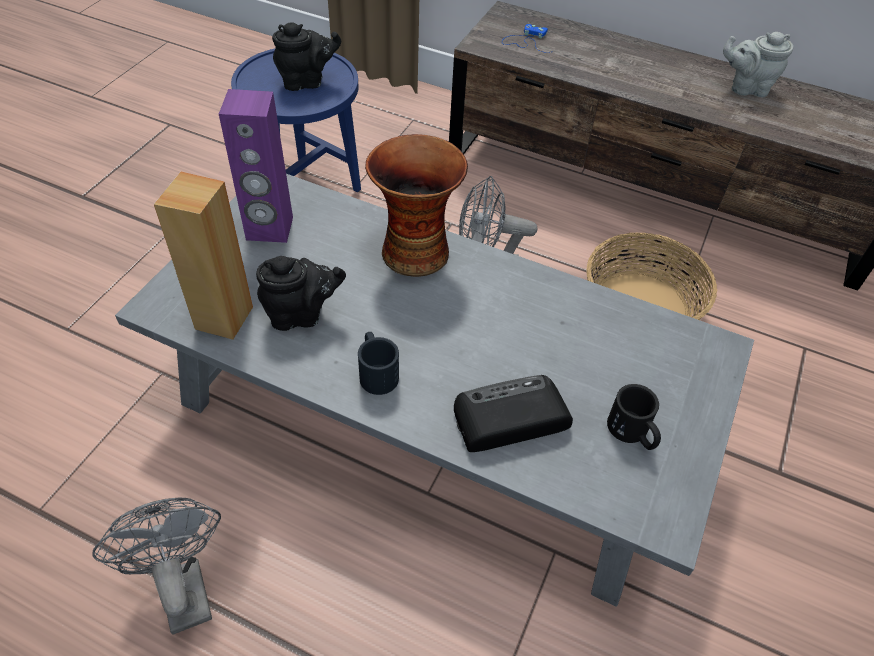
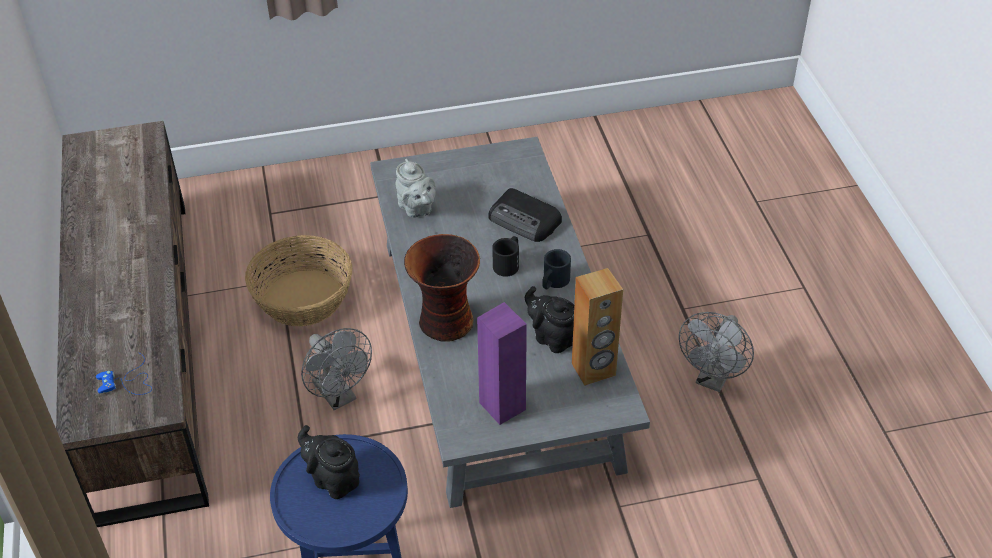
camera: 125 degrees left, 5 degrees down
(632, 433) = (485, 178): black mug -> black mug (508, 263)
(746, 88) = (99, 229): grey teapot -> grey teapot (416, 209)

